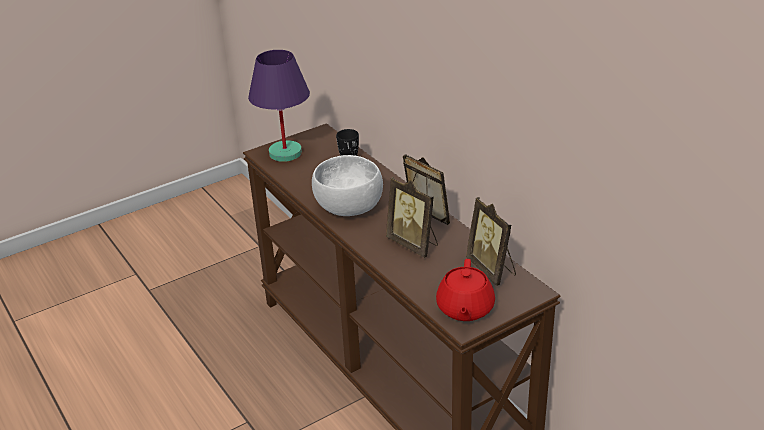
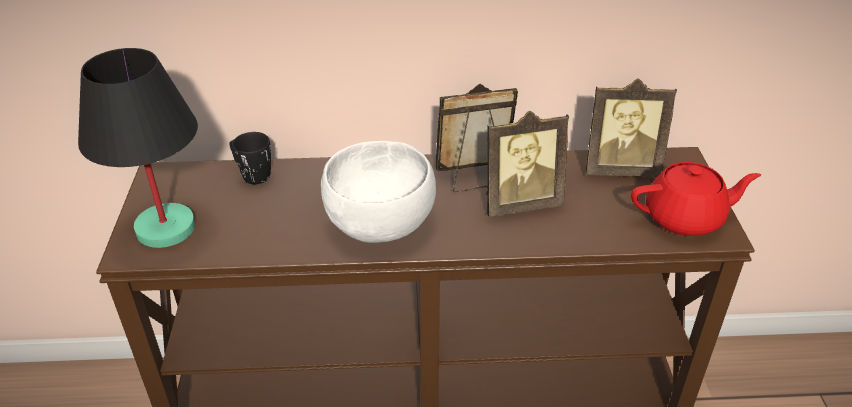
camera: 60 degrees left, 5 degrees up
(286, 153) = (167, 227): purple table lamp -> black table lamp
(464, 309) = (685, 218): red teapot -> red teapot turned 45 degrees counterclockwise

